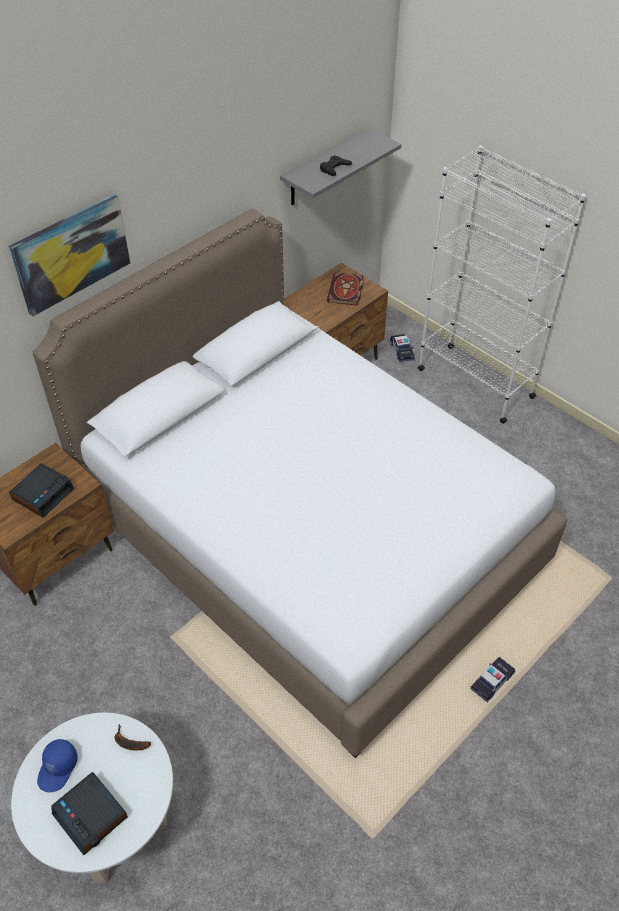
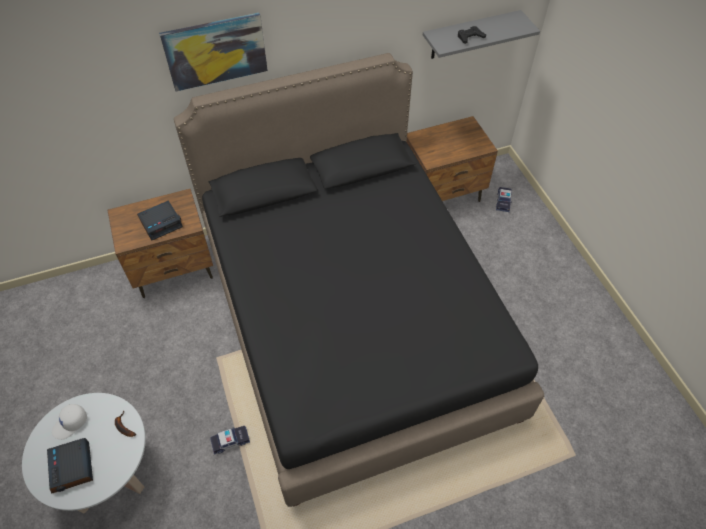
camera: 25 degrees right, 5 degrees up
(58, 768) = (70, 424): blue cap -> white cap
(308, 535) = (352, 321): white bed -> black bed
(346, 291) = (463, 141): book -> none
(474, 382) = (549, 248): white bookcase -> none
(492, 681) = (428, 495): toy car -> toy car (230, 441)

